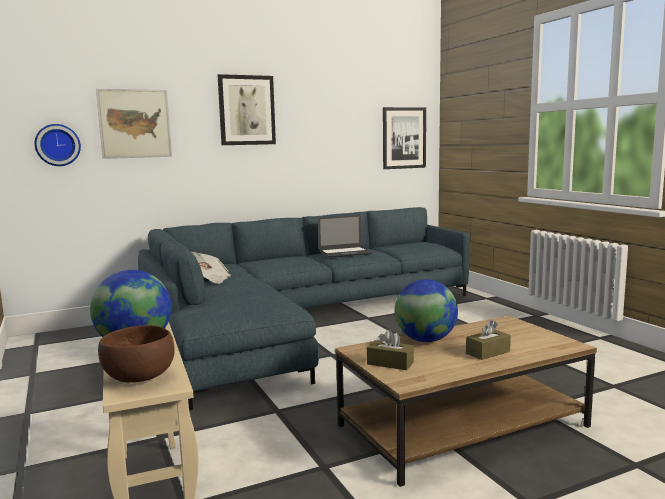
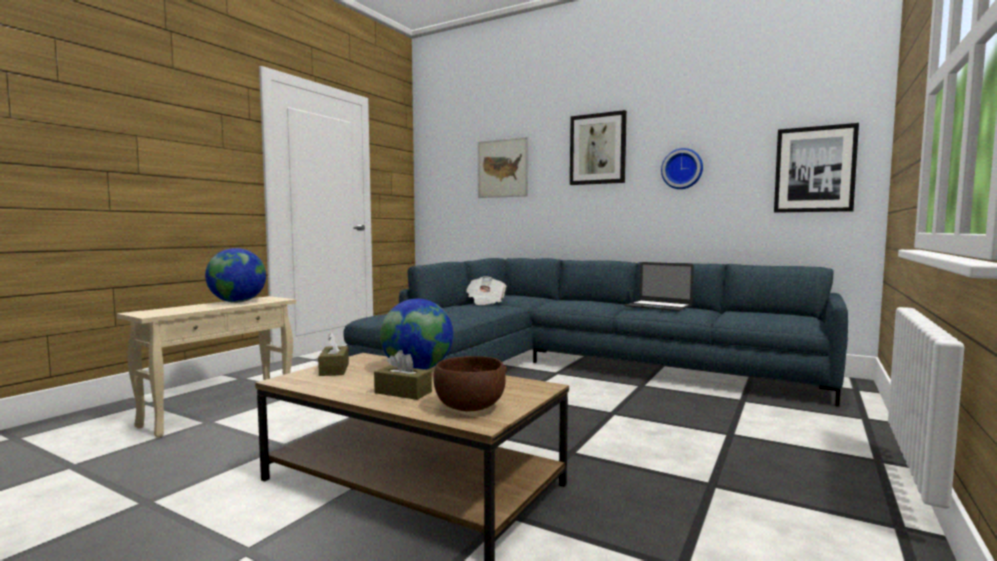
camera: 55 degrees right, 5 degrees down
(57, 145) = (452, 187): wall clock -> wall clock (682, 169)
(140, 377) = (167, 310): brown bowl -> brown bowl (470, 408)

